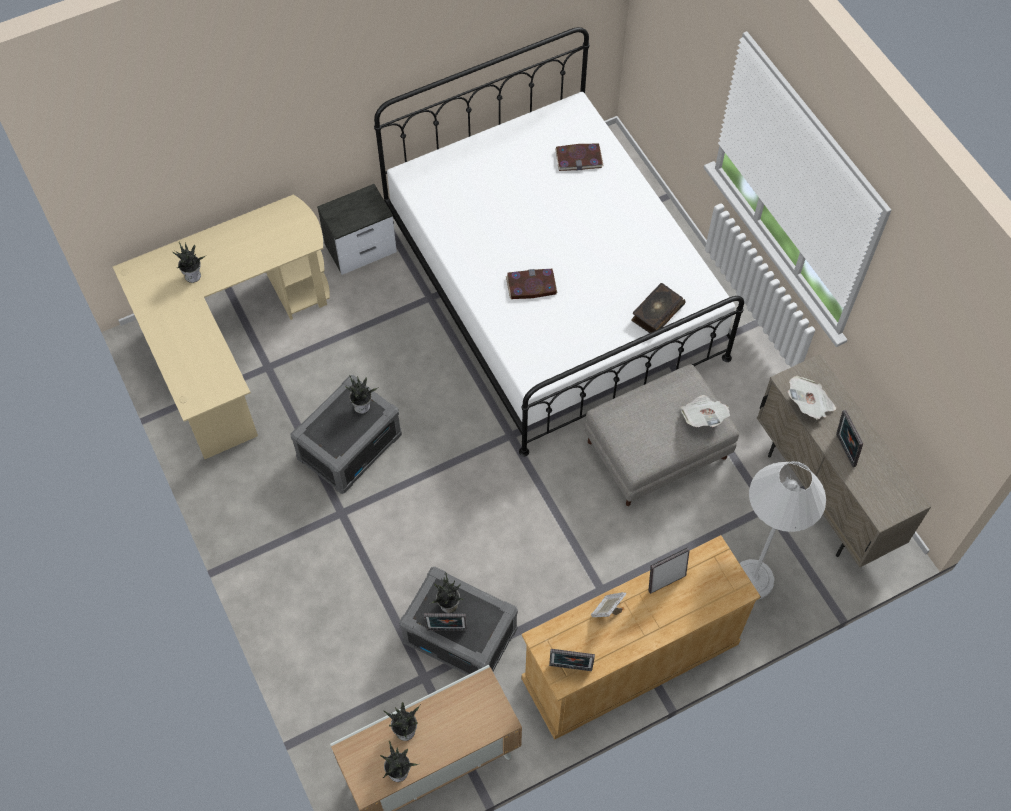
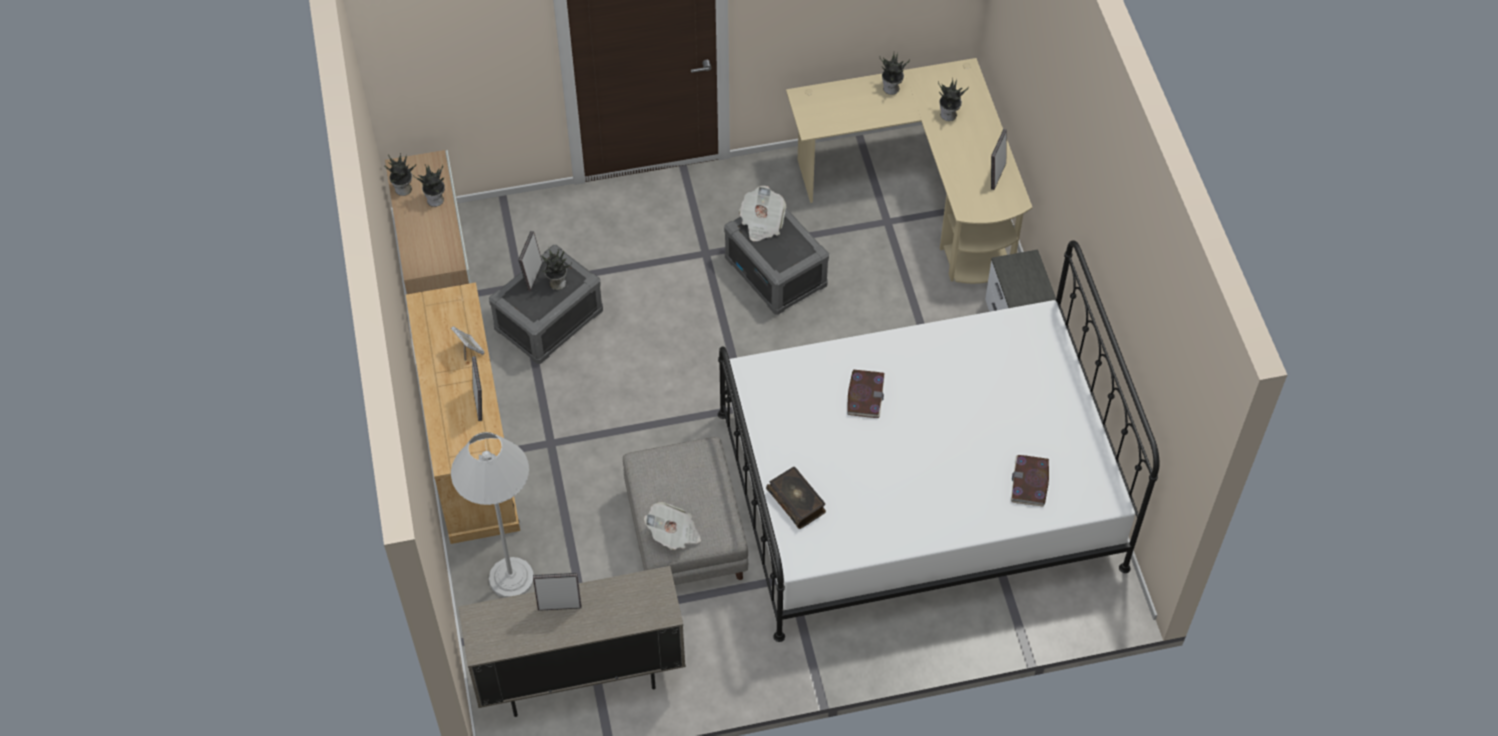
camera: 105 degrees right, 5 degrees down
(362, 406) = (789, 255): potted plant -> potted plant (891, 89)
(570, 669) = (428, 309): picture frame -> picture frame (996, 175)
(809, 404) = (624, 591): newspaper -> newspaper (762, 223)

